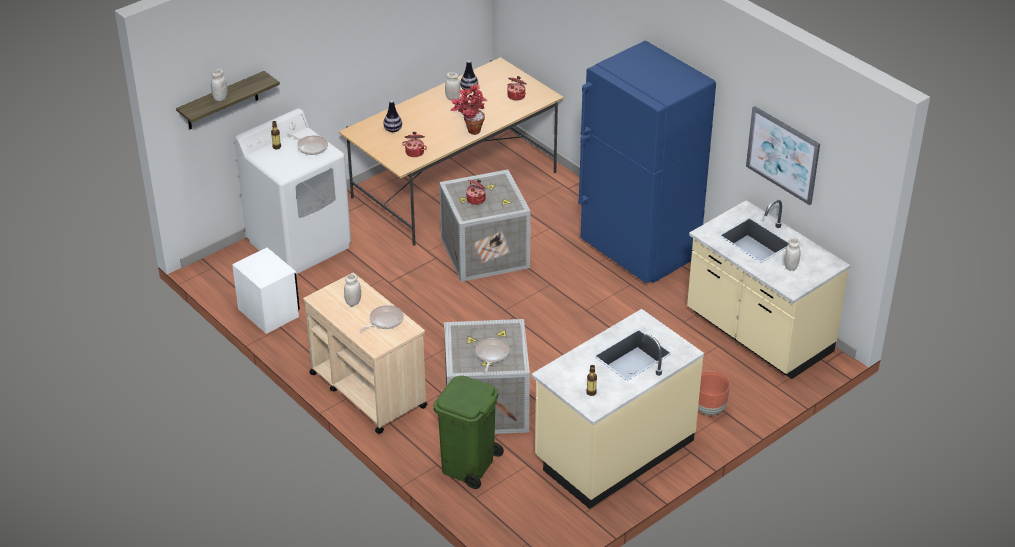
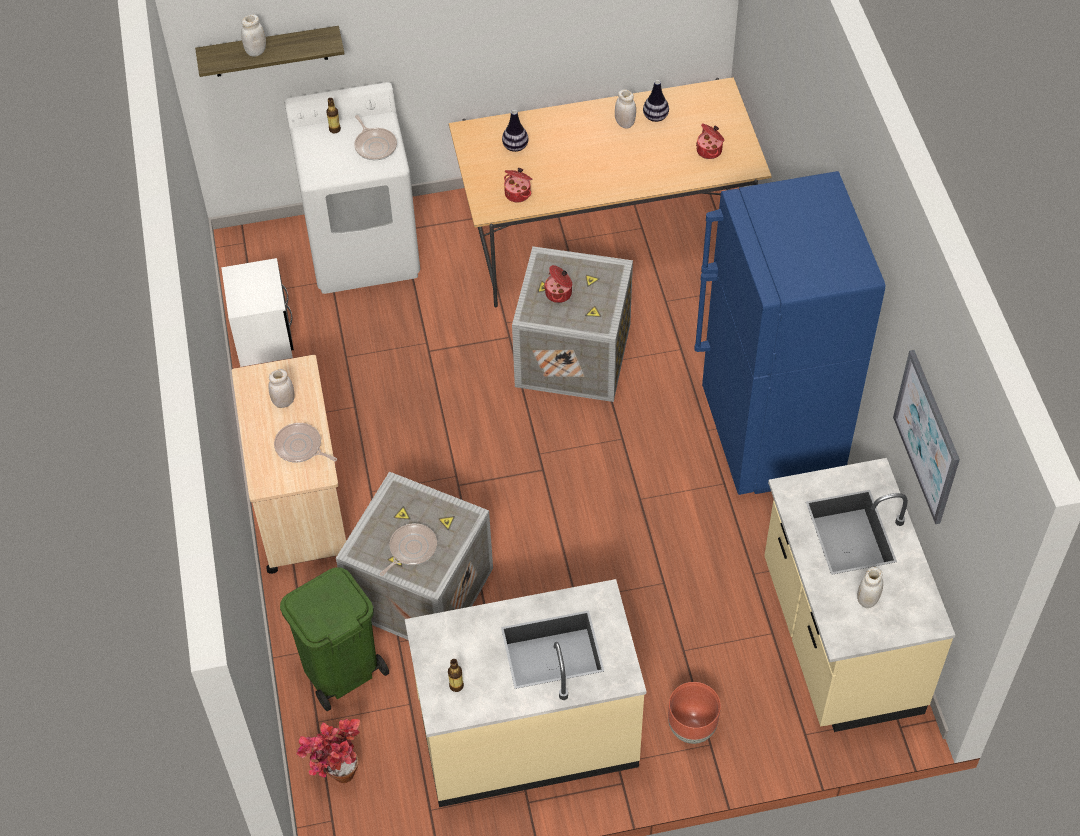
camera: 30 degrees right, 15 degrees up
(384, 321) = (300, 447): frying pan -> frying pan turned 135 degrees counterclockwise
(469, 132) = (608, 187): potted plant -> potted plant (336, 772)

